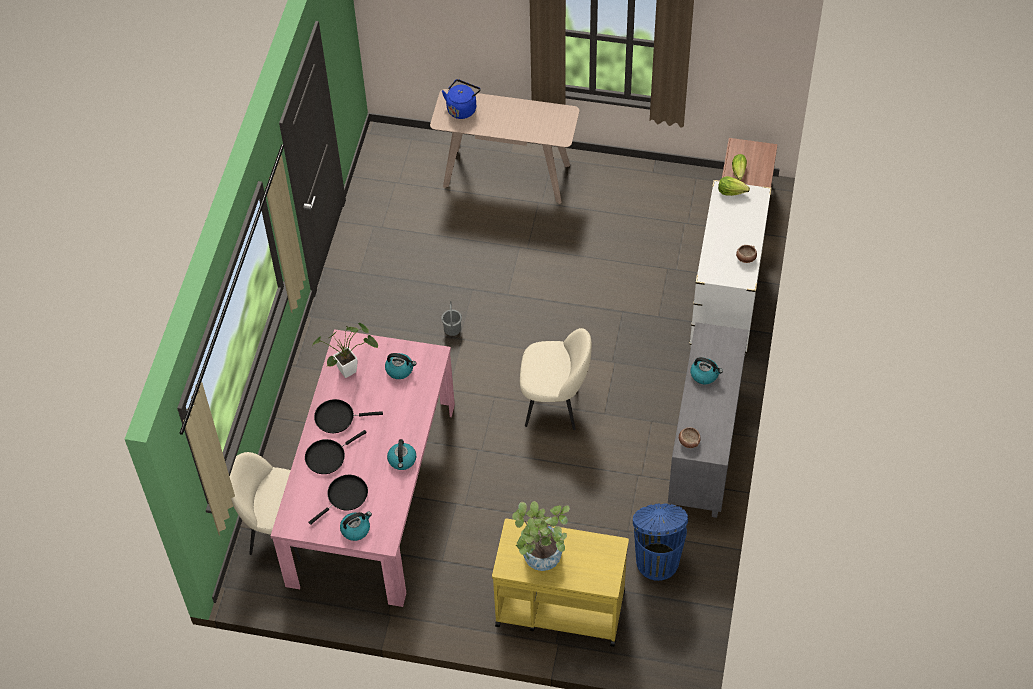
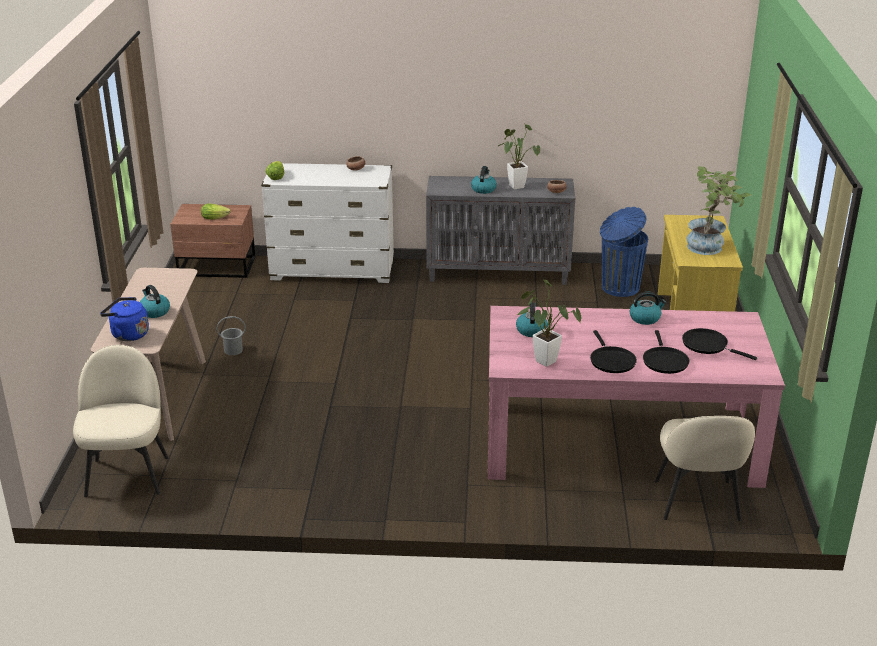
camera: 100 degrees left, 25 degrees down
(328, 456) = (664, 361): black frying pan -> black frying pan turned 45 degrees clockwise
(356, 529) = (742, 335): kettle -> kettle (154, 311)
(452, 328) = (387, 413): grey bucket -> grey bucket (233, 350)
(555, 402) = (469, 346): beige chair -> beige chair (128, 475)
(712, 406) = (515, 185): none -> potted plant

